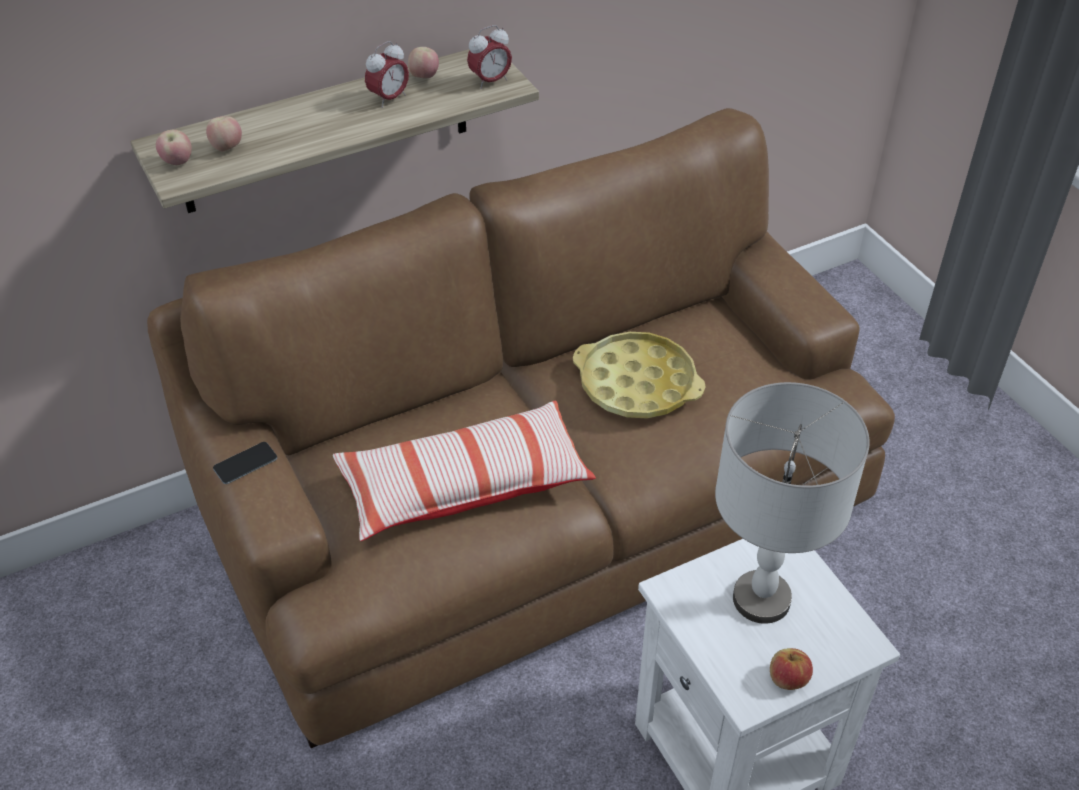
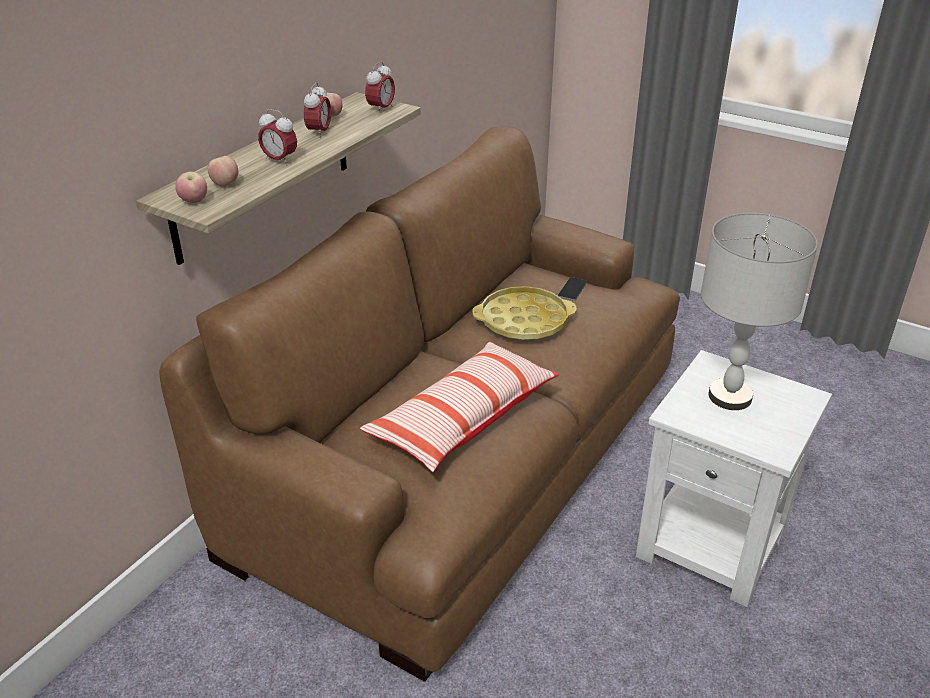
camera: 30 degrees left, 10 degrees down
(245, 463) = (298, 456): phone -> phone (572, 289)
(310, 129) = (280, 160): none -> alarm clock
(787, 679) = (787, 431): apple -> none

